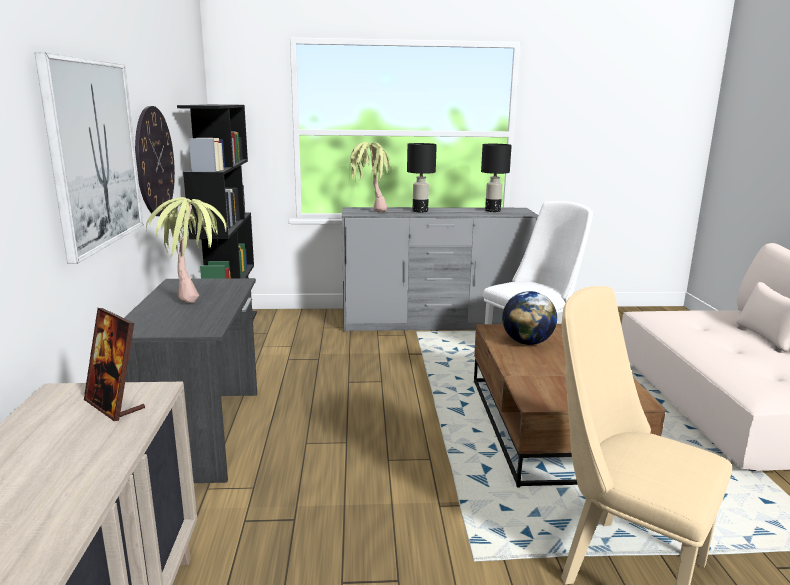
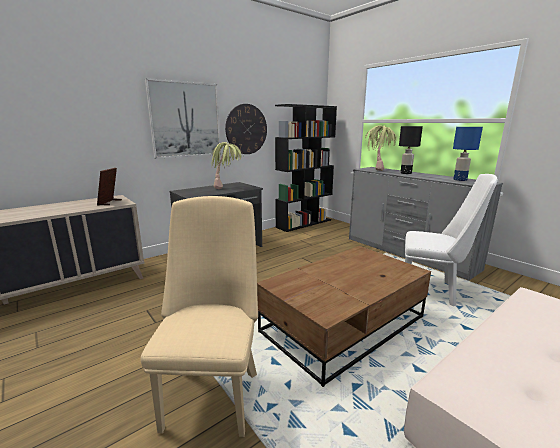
camera: 55 degrees right, 0 degrees up
(492, 211) = (459, 180): black table lamp -> blue table lamp
(527, 342) = (358, 263): globe -> none

